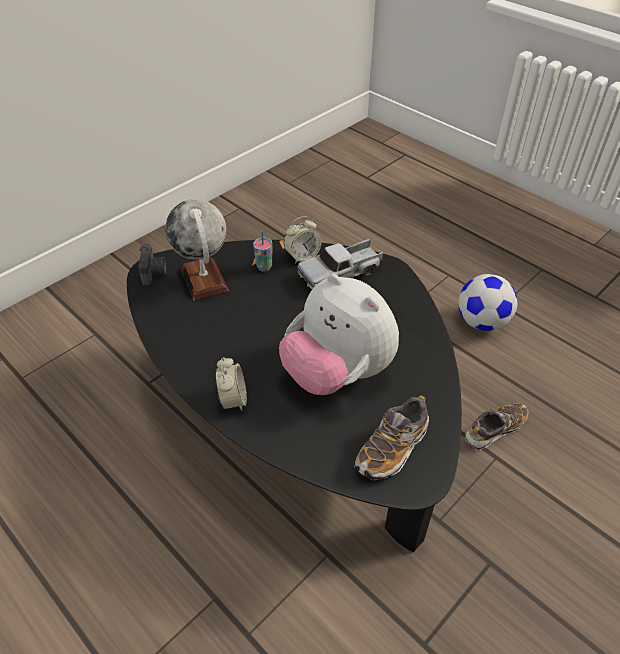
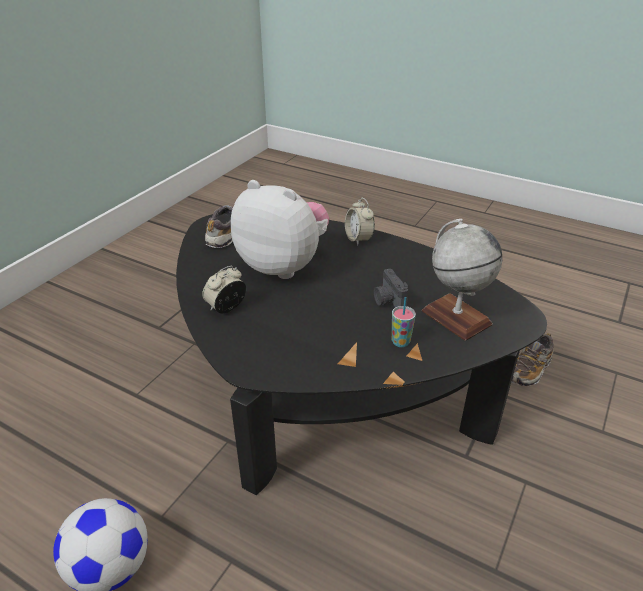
camera: 165 degrees right, 10 degrees down
(154, 273) = (514, 315): camera -> camera (388, 301)
(302, 256) = (363, 364): alarm clock -> alarm clock (226, 308)
(340, 273) = (307, 350): toy truck -> none
(494, 430) = (131, 418): shoe -> shoe (529, 370)

